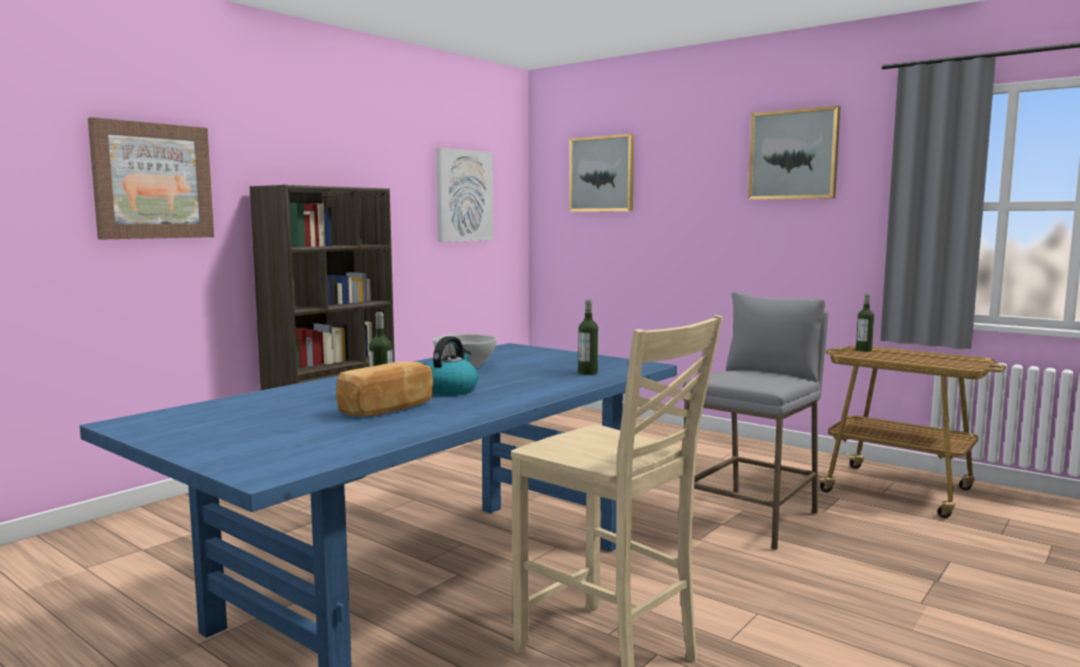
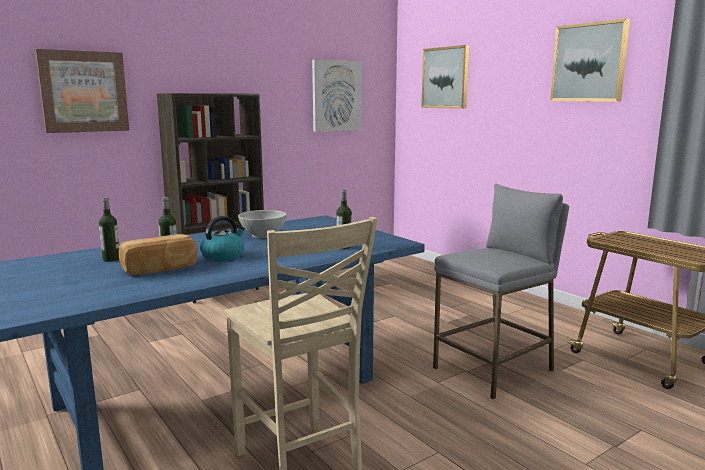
camera: 15 degrees right, 5 degrees up
(863, 350) = (623, 236): bottle -> bottle (111, 259)

